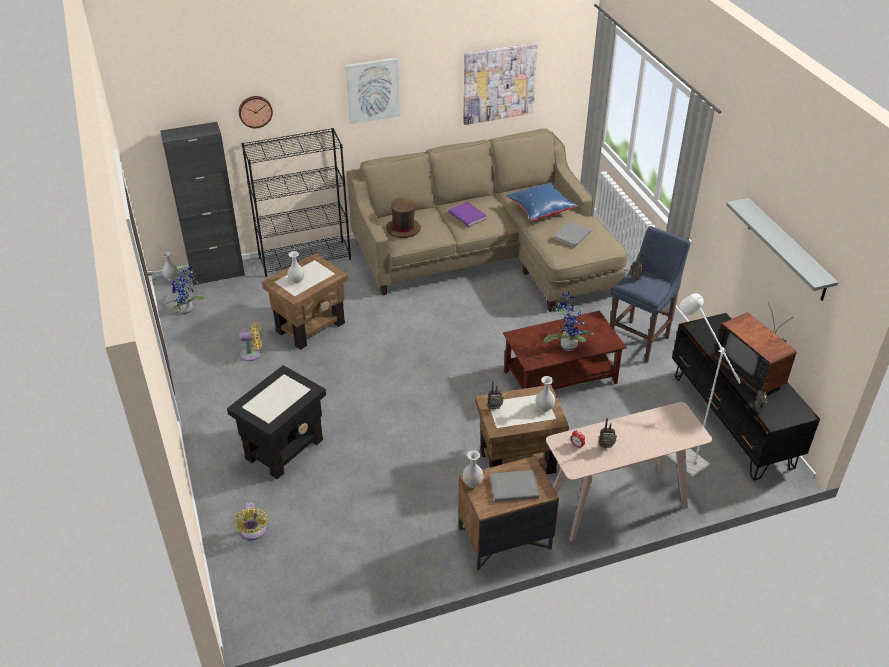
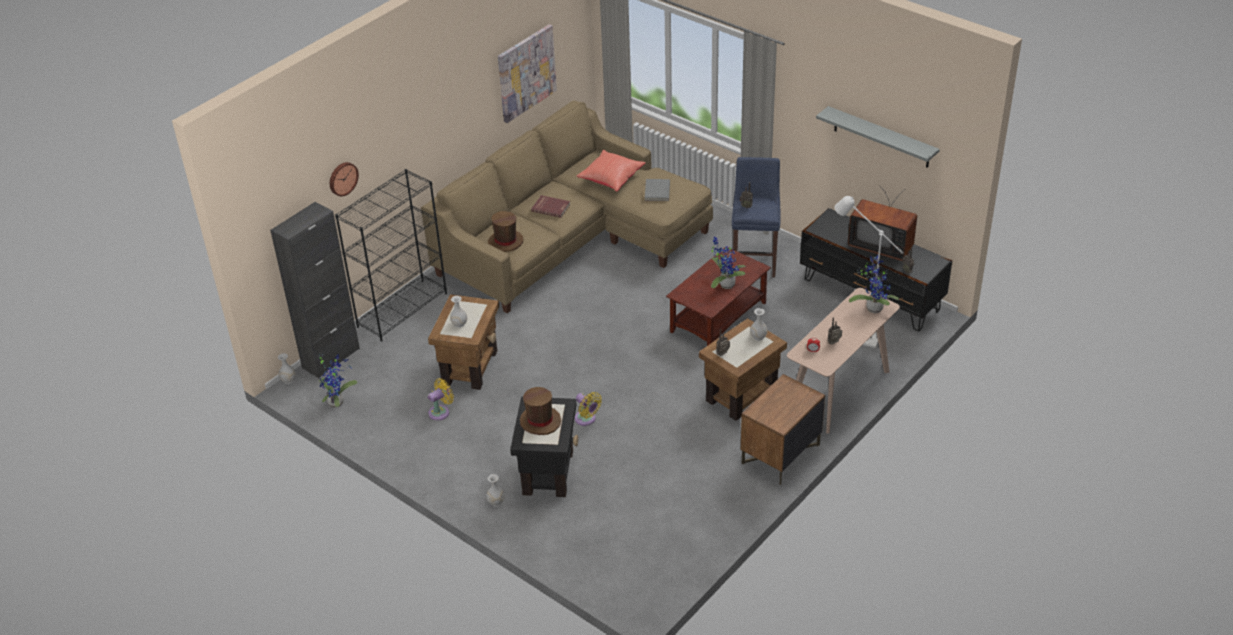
camera: 30 degrees left, 0 degrees up
(253, 532) = (586, 543): yellow fan -> yellow fan (586, 419)
(275, 394) = (540, 421): none -> brown hat
(372, 90) = (432, 119): picture -> none
(468, 215) = (551, 207): purple book -> red book
(472, 483) = (756, 413): white vase -> white vase (495, 502)
(513, 487) = (787, 402): grey book -> none
(540, 210) = (611, 179): blue pillow -> red pillow
(681, 429) = (873, 307): none -> potted plant

